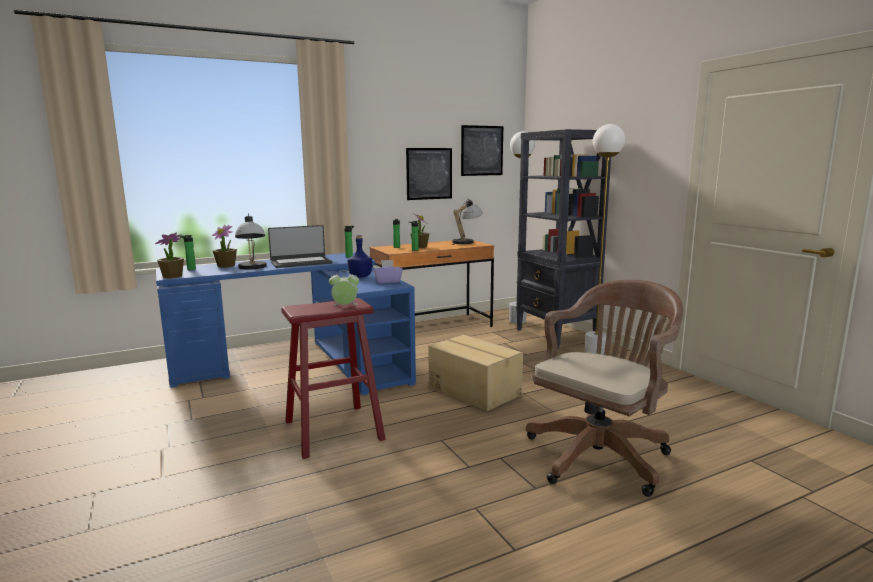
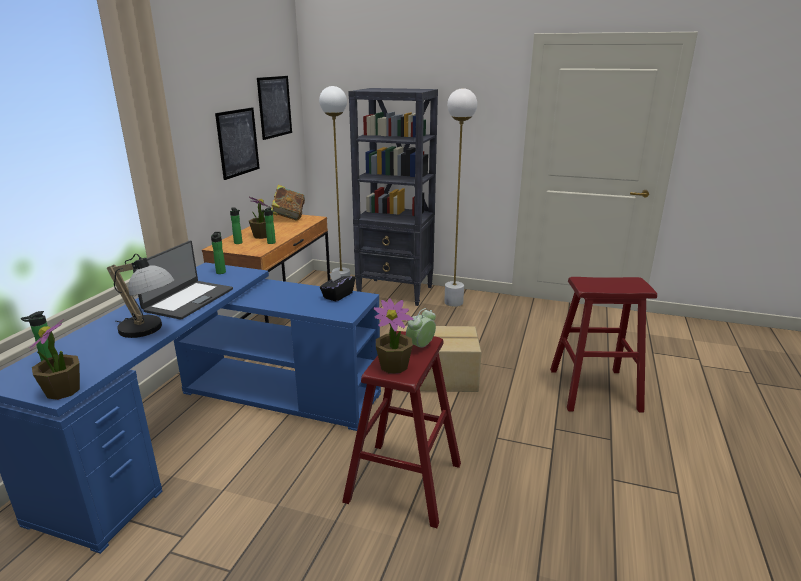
camera: 45 degrees left, 10 degrees up
(226, 266) = (91, 339): potted plant -> potted plant (394, 366)
(360, 276) = (289, 297): blue bottle -> none
(387, 281) = (337, 295): purple tissue box -> black tissue box
(466, 242) = (288, 217): table lamp -> book
(601, 454) = (594, 389): brown office chair -> red stool

